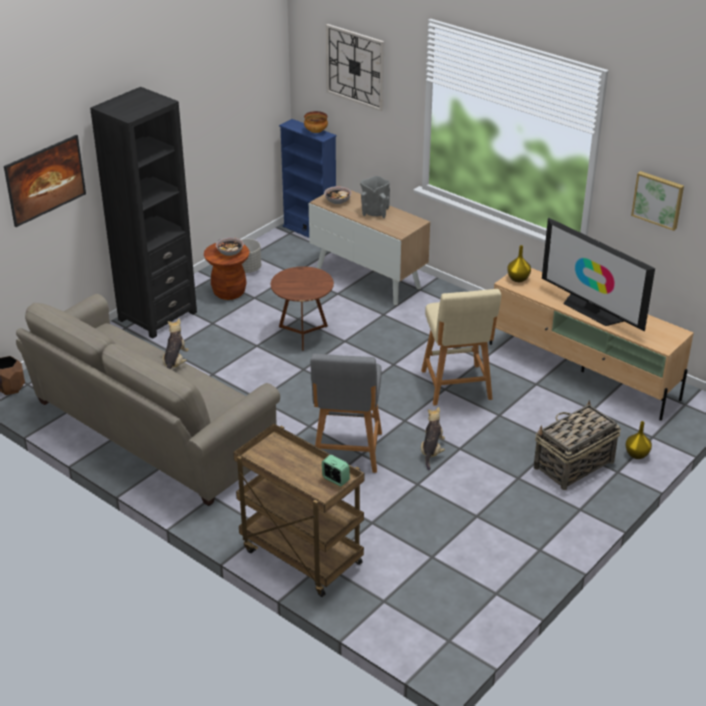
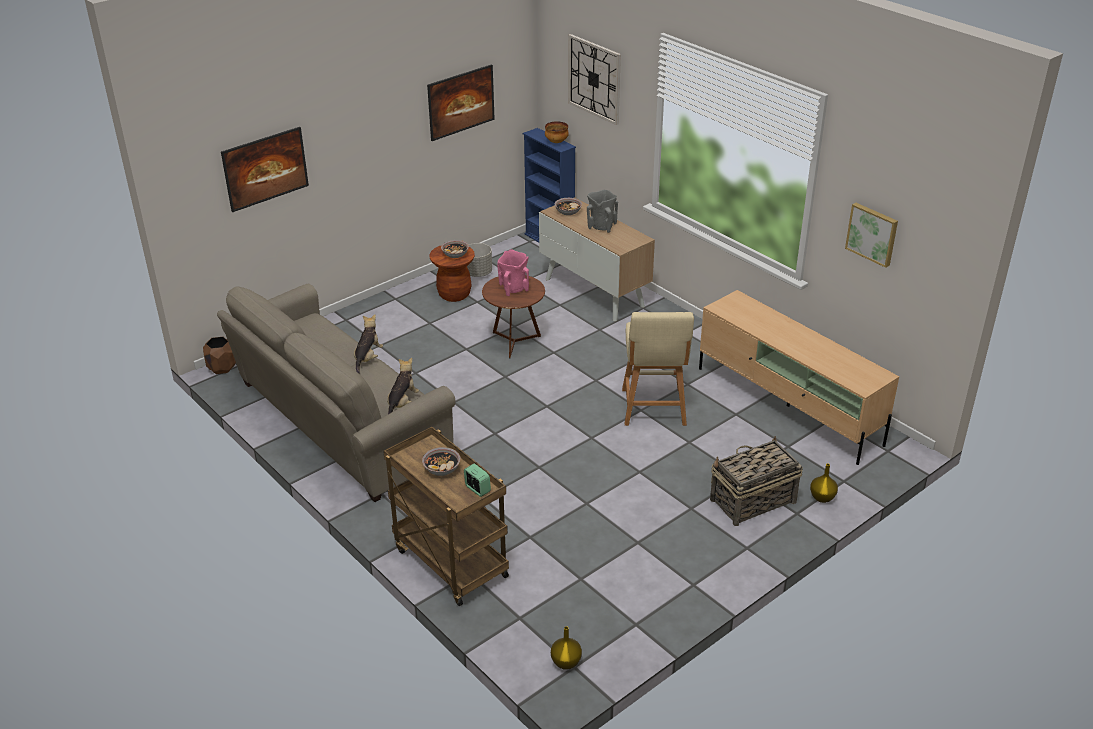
camera: 10 degrees right, 0 degrees up
(157, 316) = (379, 311): black bookcase -> none
(223, 112) = (461, 116): none -> picture
(294, 464) = (442, 469): none -> bowl
(302, 281) = (513, 289): none -> pink vase
(347, 453) = (524, 464): grey stool -> none
(431, 451) = (610, 472): plush toy -> plush toy (402, 403)
(518, 278) = (729, 304): yellow vase -> yellow vase (566, 662)
(591, 310) = (797, 344): television -> none

